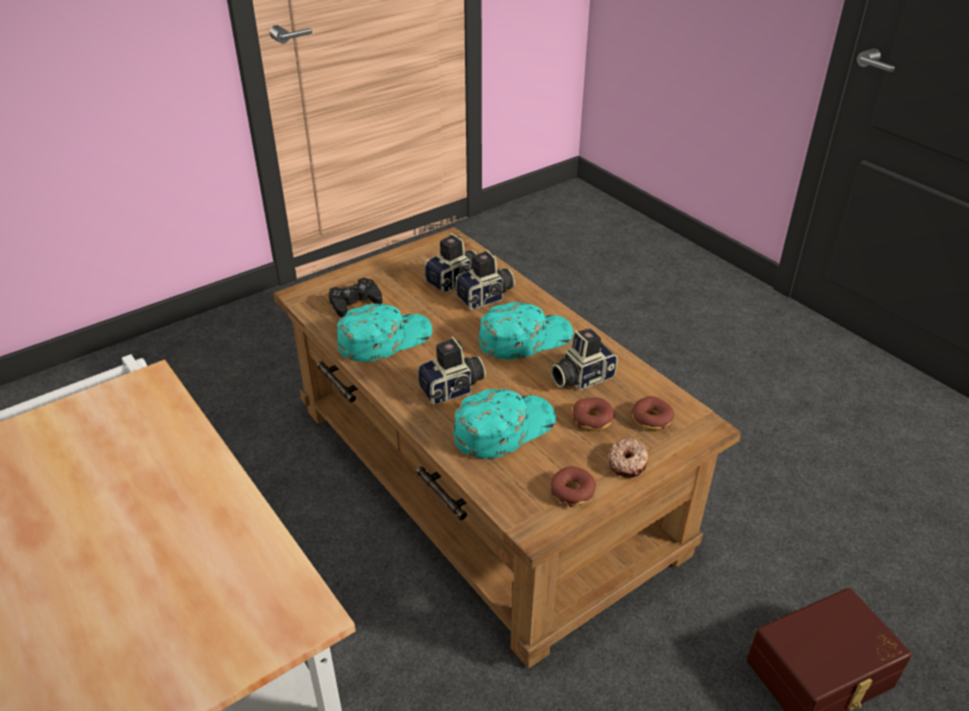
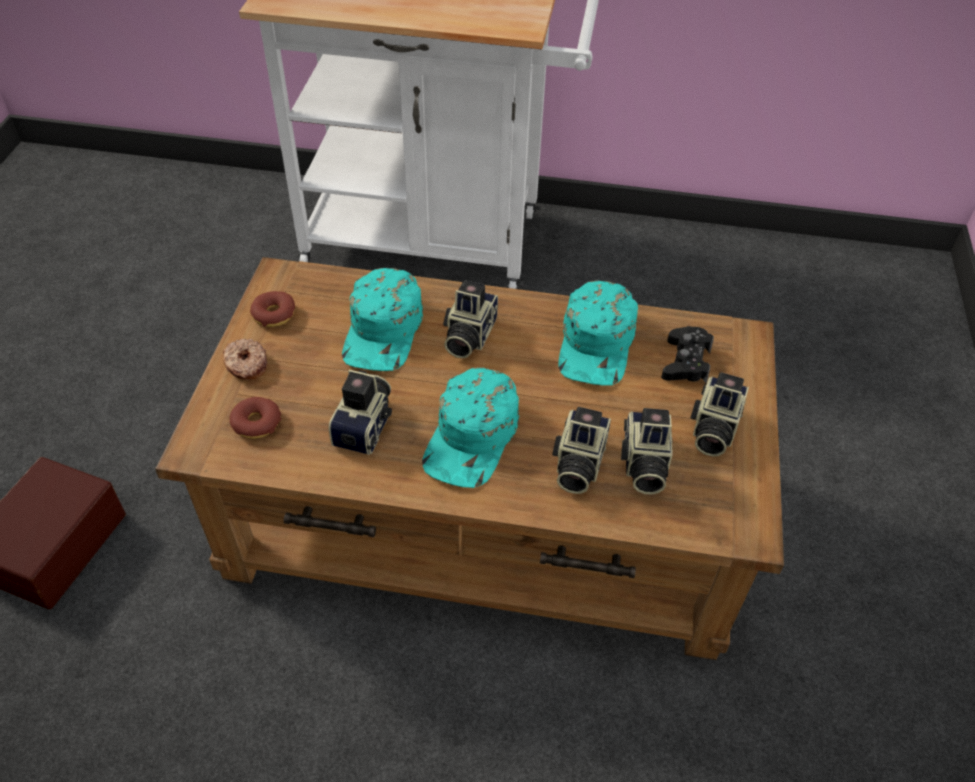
camera: 135 degrees right, 10 degrees up
(397, 273) = (712, 429): none -> camera
(592, 419) = (313, 387): donut -> none

